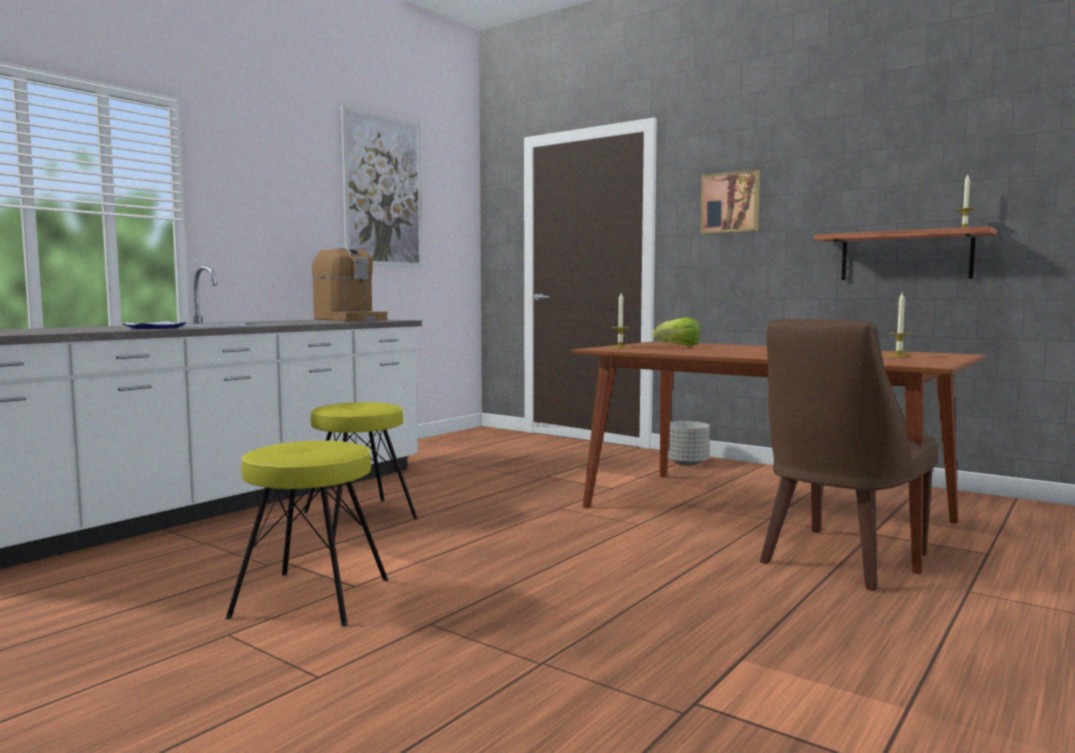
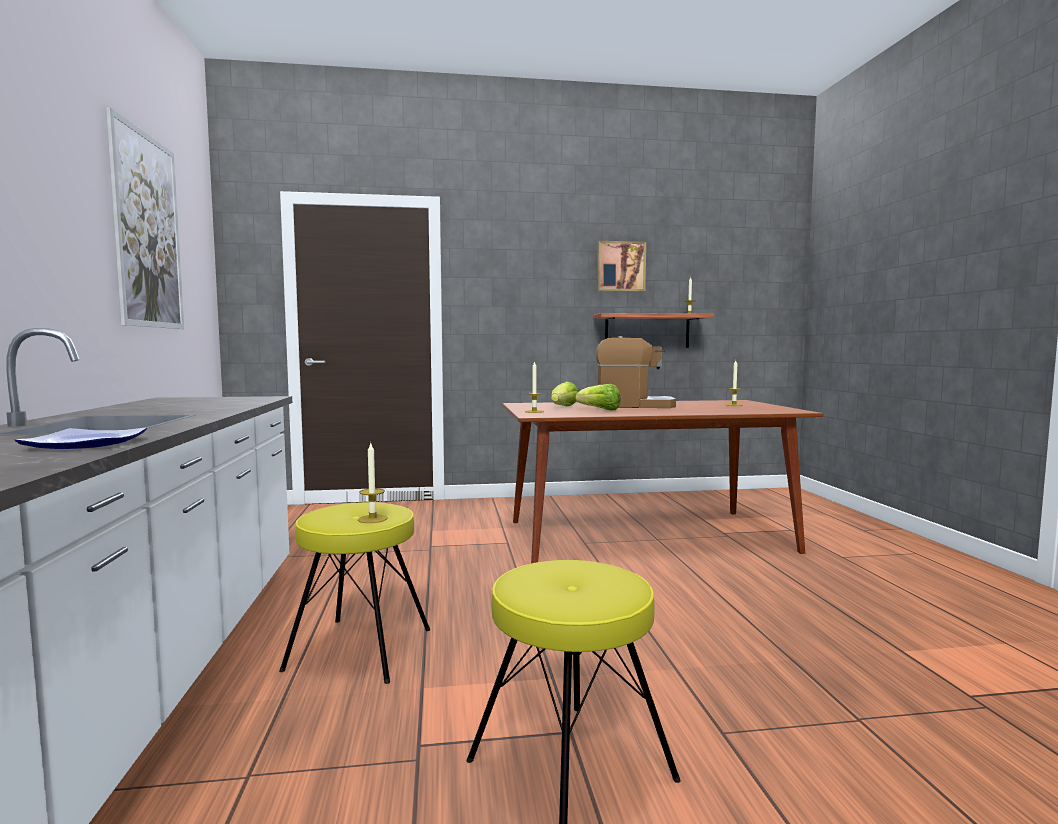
camera: 45 degrees left, 0 degrees up
(350, 319) = (195, 400): coffee machine -> coffee machine (633, 405)
(351, 409) = (372, 519): none -> candle
(687, 463) = (503, 507): grey planter -> none
(692, 349) = (600, 410): none -> lettuce
(730, 202) = (515, 281): picture -> picture (620, 266)
(838, 560) = (758, 558): brown chair -> none

